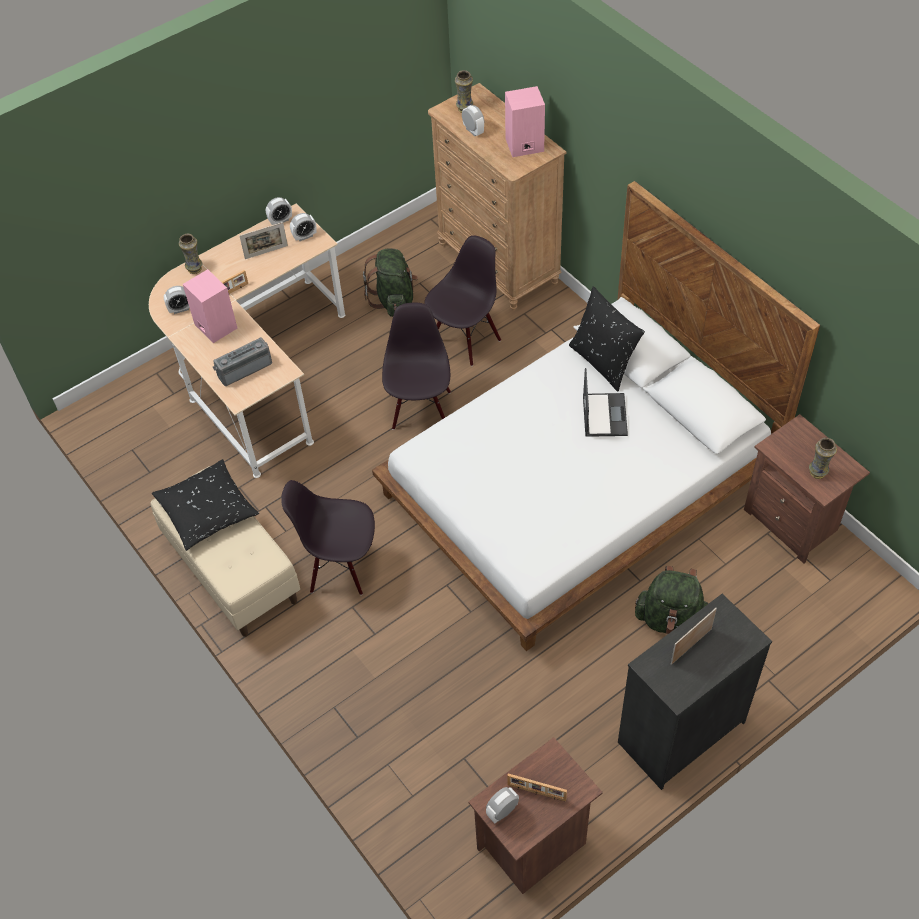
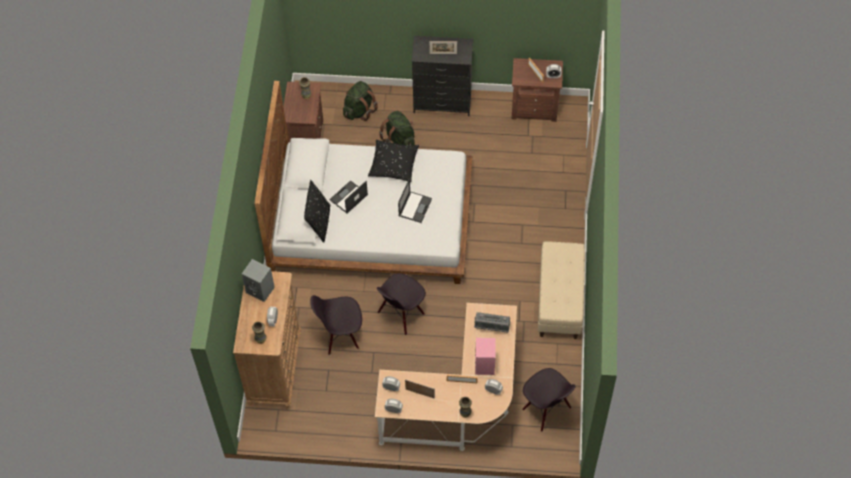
camera: 140 degrees left, 5 degrees up
(207, 510) = (560, 295): black pillow -> black pillow (393, 164)
(341, 567) = (510, 264): black chair -> black chair (546, 409)
(394, 300) = (349, 390): green backpack -> green backpack (359, 110)
(505, 465) = (415, 207): none -> laptop
(523, 145) = (261, 289): pink speaker -> grey speaker

